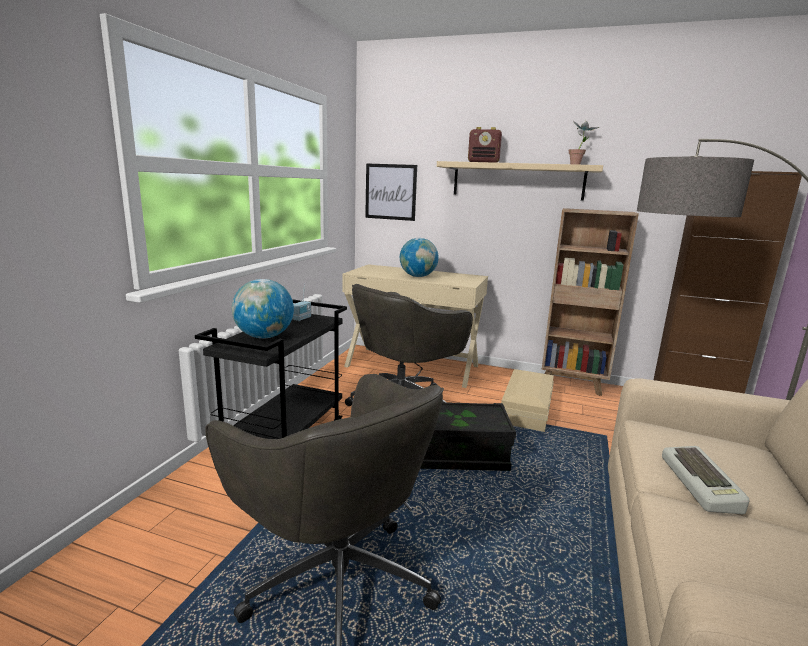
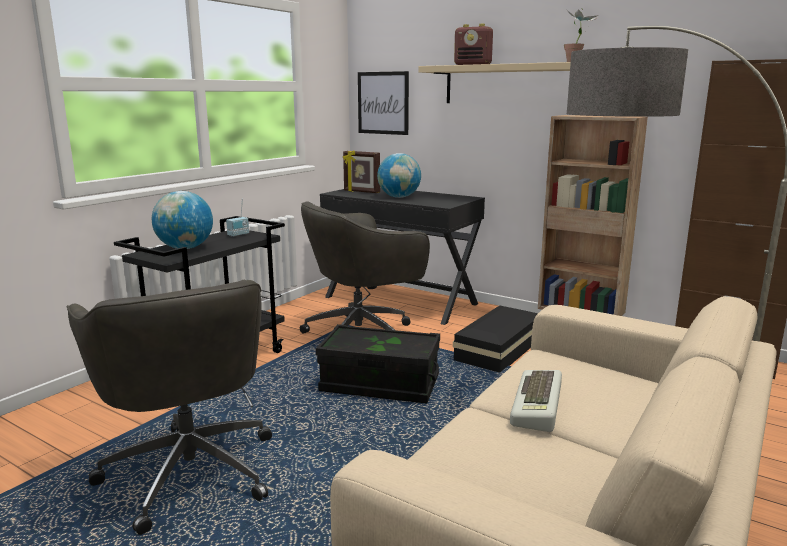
camera: 15 degrees right, 0 degrees up
(377, 271) = (361, 192): none -> picture frame
(412, 366) = (401, 300): beige desk -> black desk
(528, 408) = (500, 349): beige storage box -> black storage box

